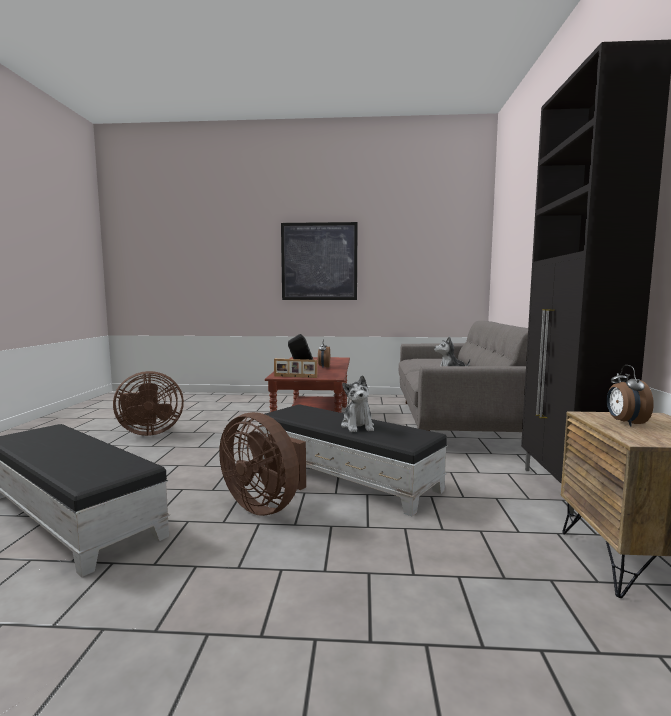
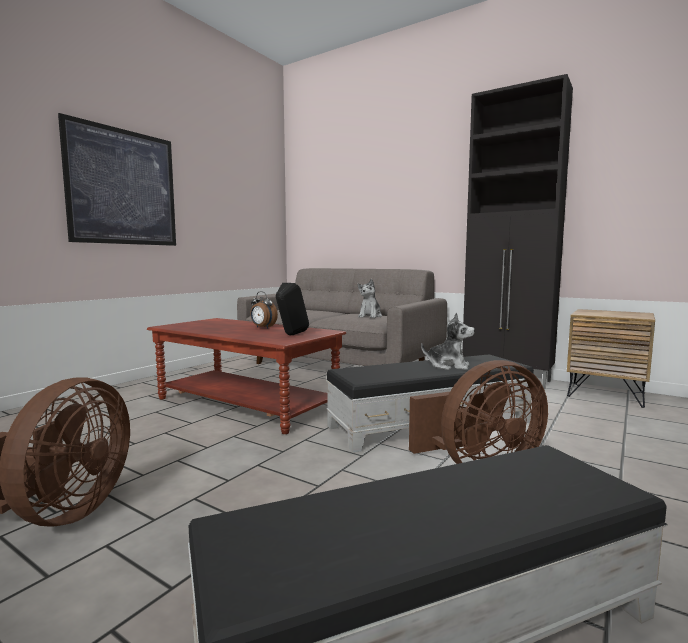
camera: 60 degrees left, 0 degrees up
(295, 377) = (303, 338): picture frame -> none
(625, 423) = (604, 313): alarm clock -> none

